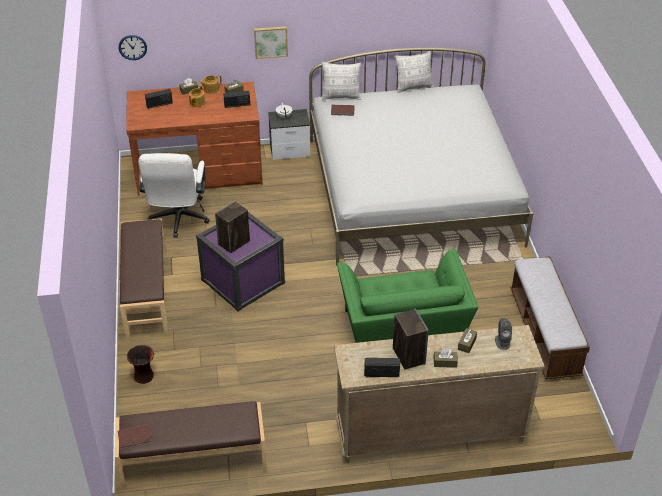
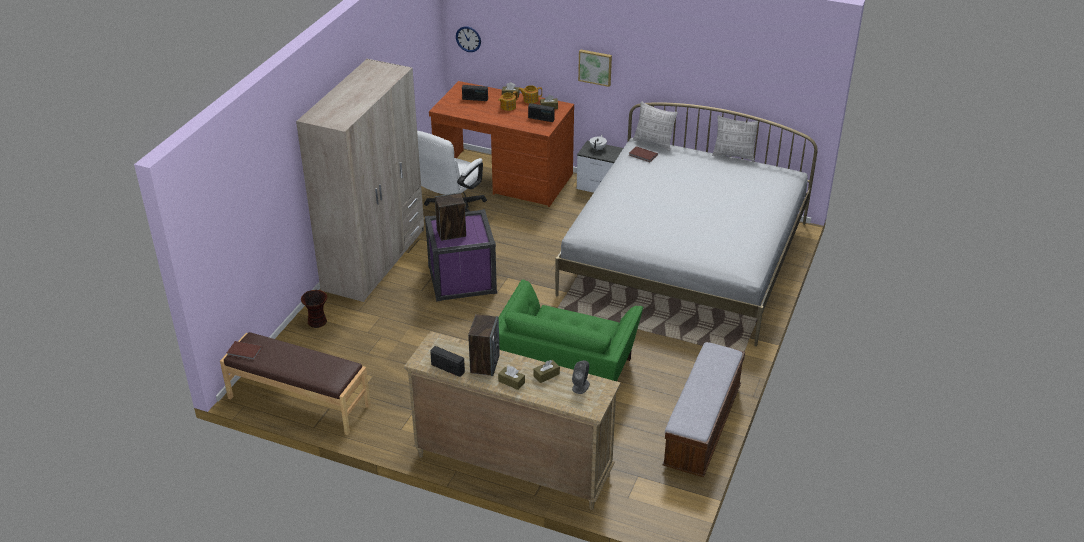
camera: 30 degrees right, 5 degrees down
(146, 293) = (374, 259): brown bench -> beige wardrobe

